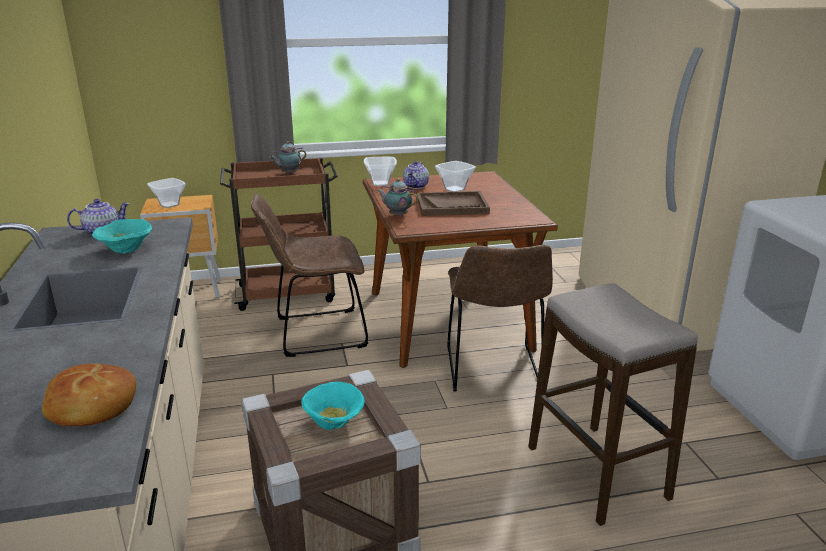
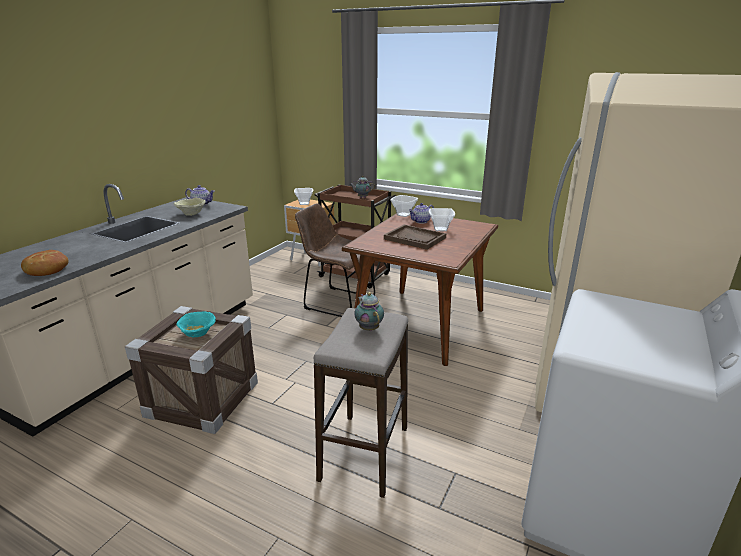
camera: 40 degrees right, 0 degrees up
(125, 250) = (190, 214): turquoise bowl -> beige bowl
(397, 215) = (370, 235): teapot -> teapot (368, 328)
(493, 371) = (399, 365): brown chair -> none

